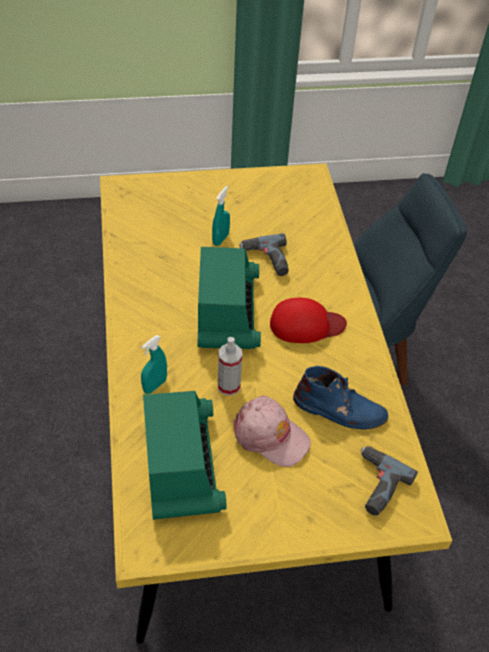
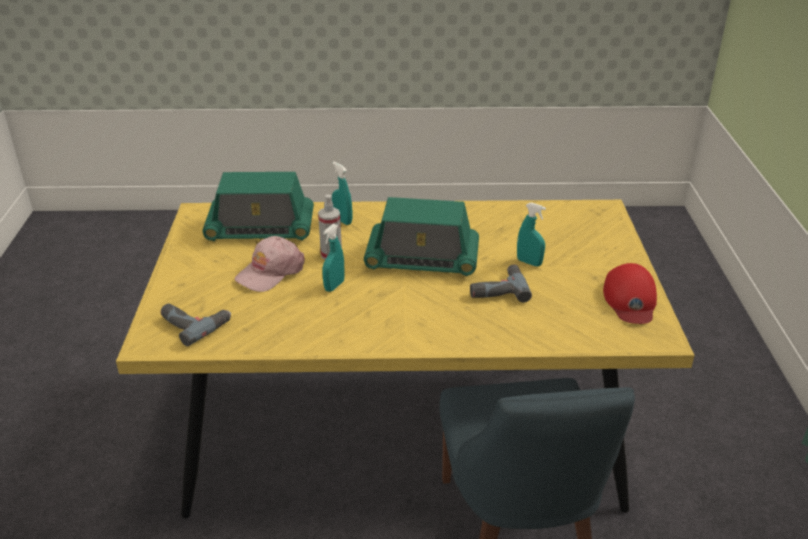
camera: 100 degrees right, 15 degrees down
(285, 376) = (334, 286): none -> turquoise spray bottle
(306, 325) = (398, 305): red cap -> red cap (630, 300)
(340, 410) = (284, 313): blue boot -> none

